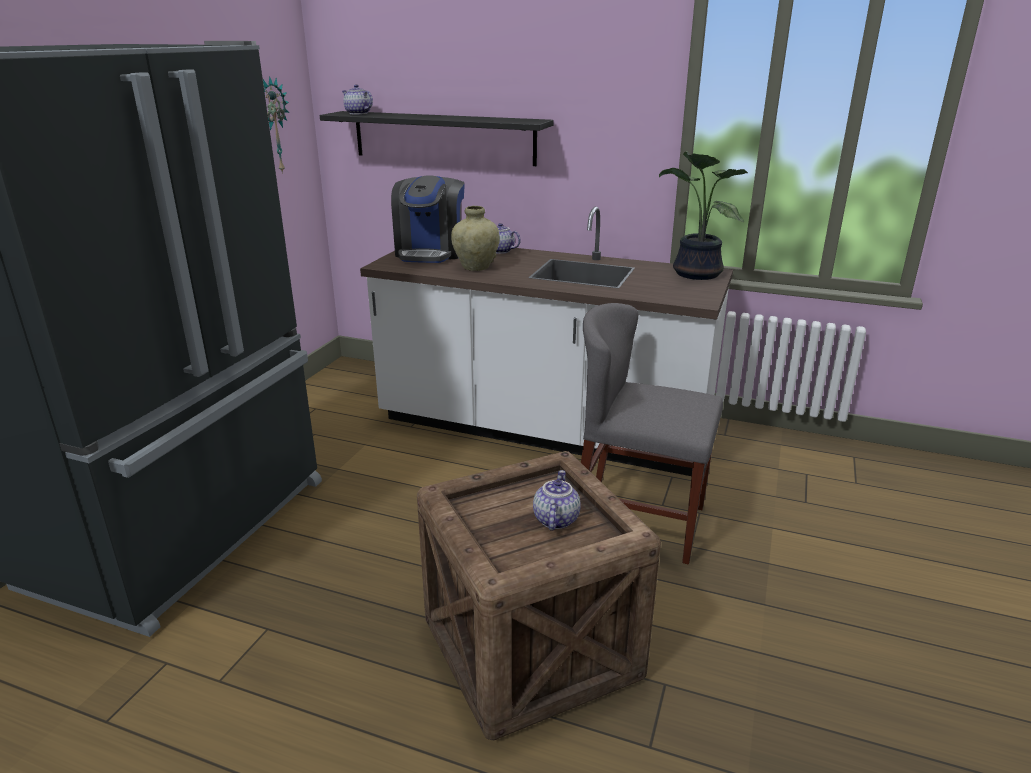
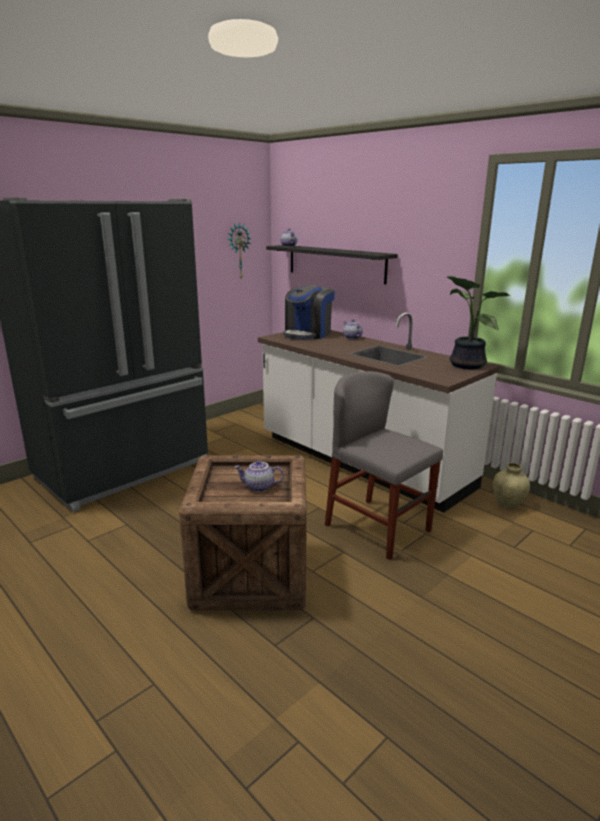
camera: 25 degrees right, 5 degrees down
(476, 267) = (324, 344): beige vase -> beige vase (507, 504)
(555, 519) = (259, 487): teapot -> teapot turned 120 degrees counterclockwise

